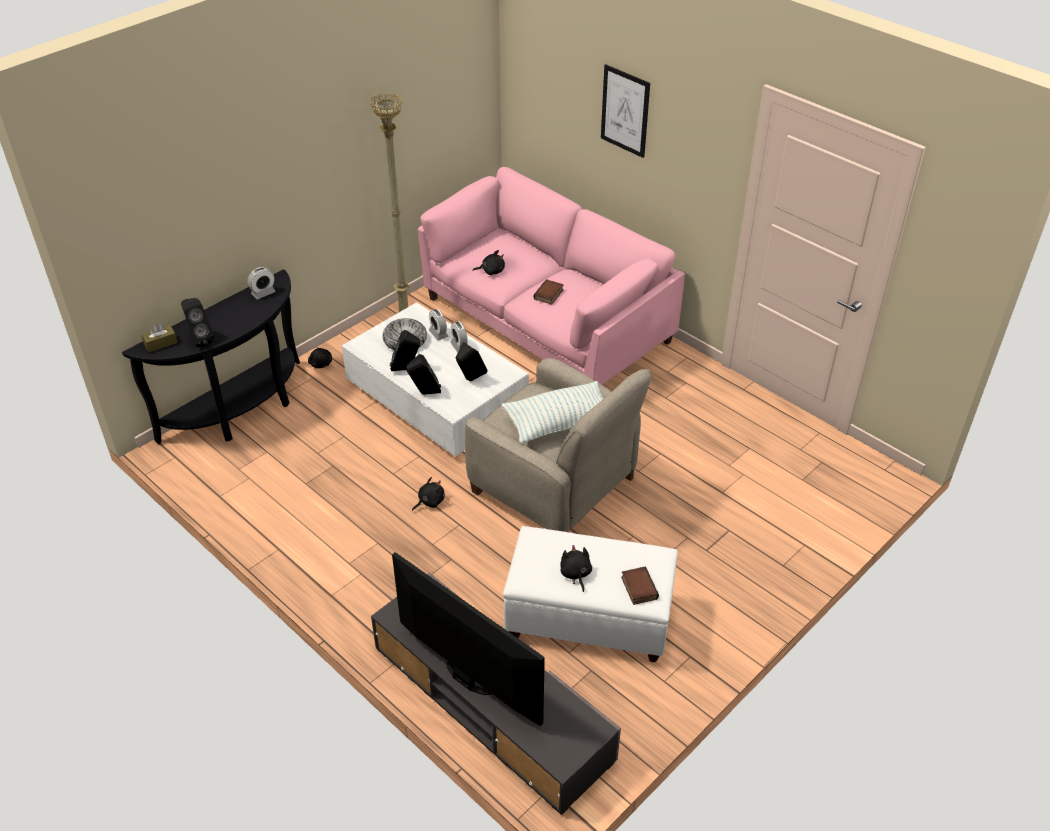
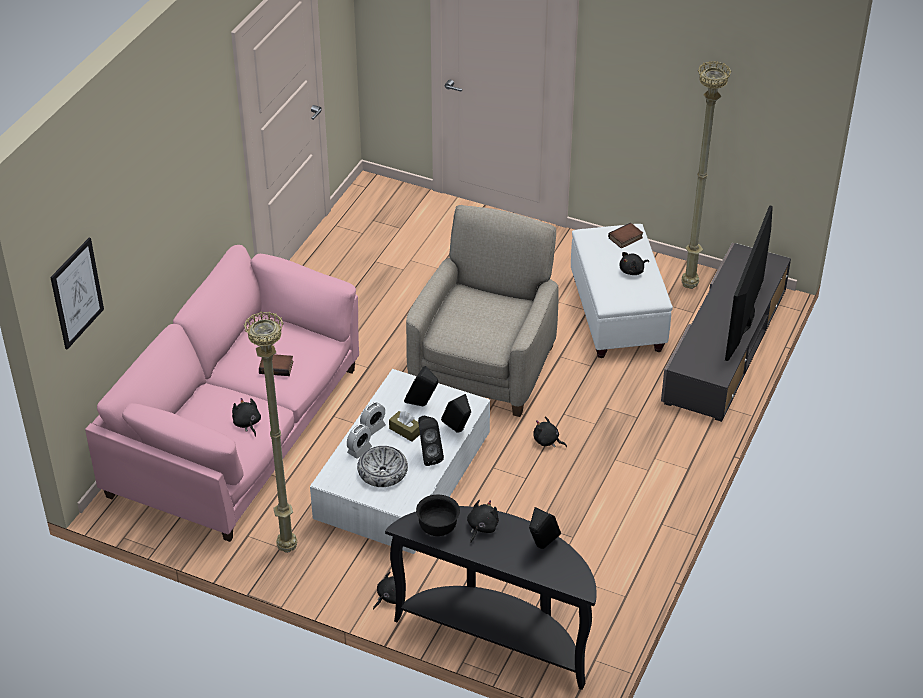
camera: 110 degrees left, 0 degrees up
(160, 343) = (564, 576): brown tissue box -> brown tissue box (405, 430)
(245, 314) = (481, 527): none -> black plush toy
(263, 293) = (438, 528): alarm clock -> black bowl
(560, 423) = (480, 305): pillow -> none
(611, 710) = (690, 287): none -> beige floor lamp
(625, 111) = (155, 196): picture -> picture (77, 293)

